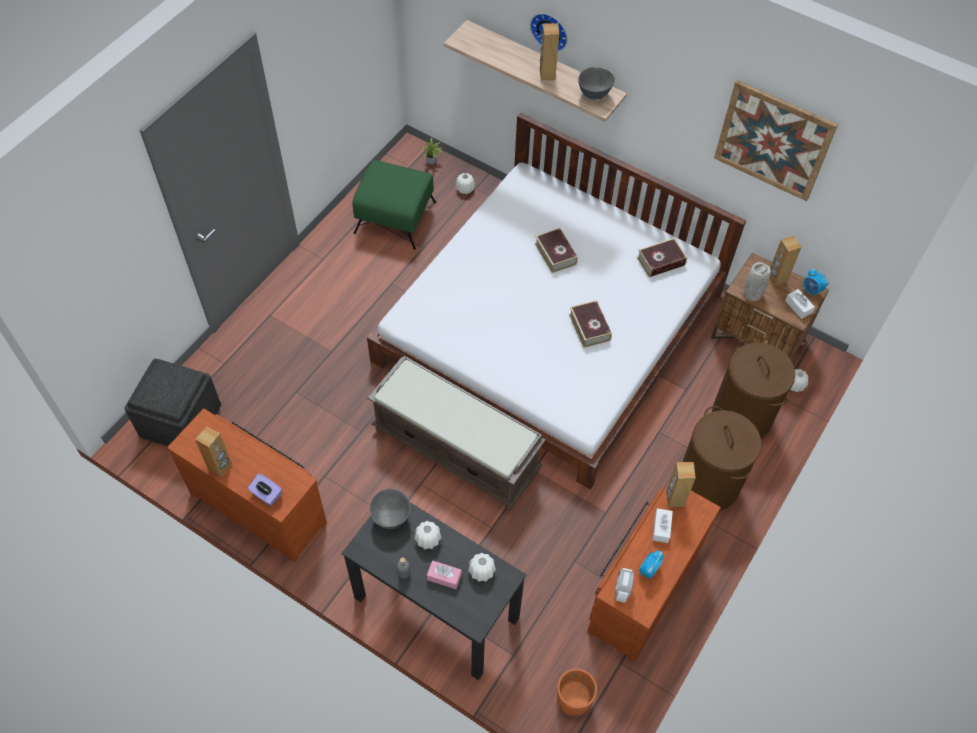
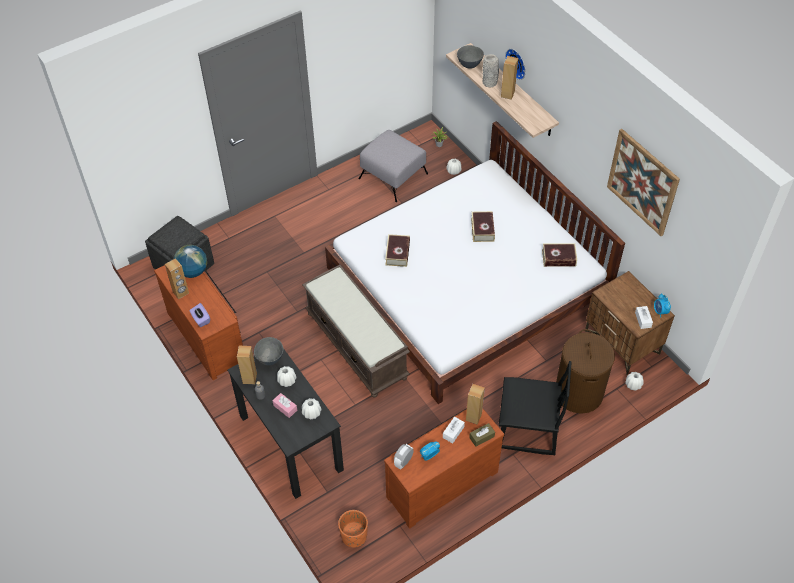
camera: 25 degrees right, 5 degrees down
(222, 431) = (192, 271): none -> globe
(395, 217) = (393, 176): green ottoman -> grey ottoman
(589, 327) = (480, 287): book -> book (397, 253)
(593, 94) = (533, 117): grey bowl -> grey bowl (469, 65)
(697, 521) = (481, 437): none -> brown tissue box
(708, 483) = (528, 430): brown laundry basket -> black chair
(753, 293) = (612, 300): grey vase -> grey vase (490, 83)
(776, 278) = (637, 295): brown speaker -> brown speaker (249, 378)

